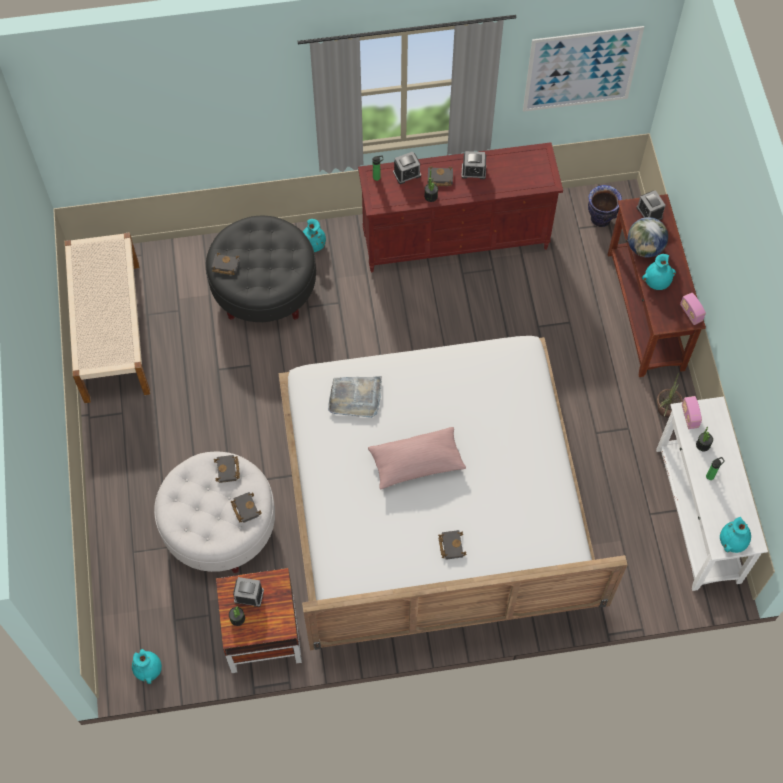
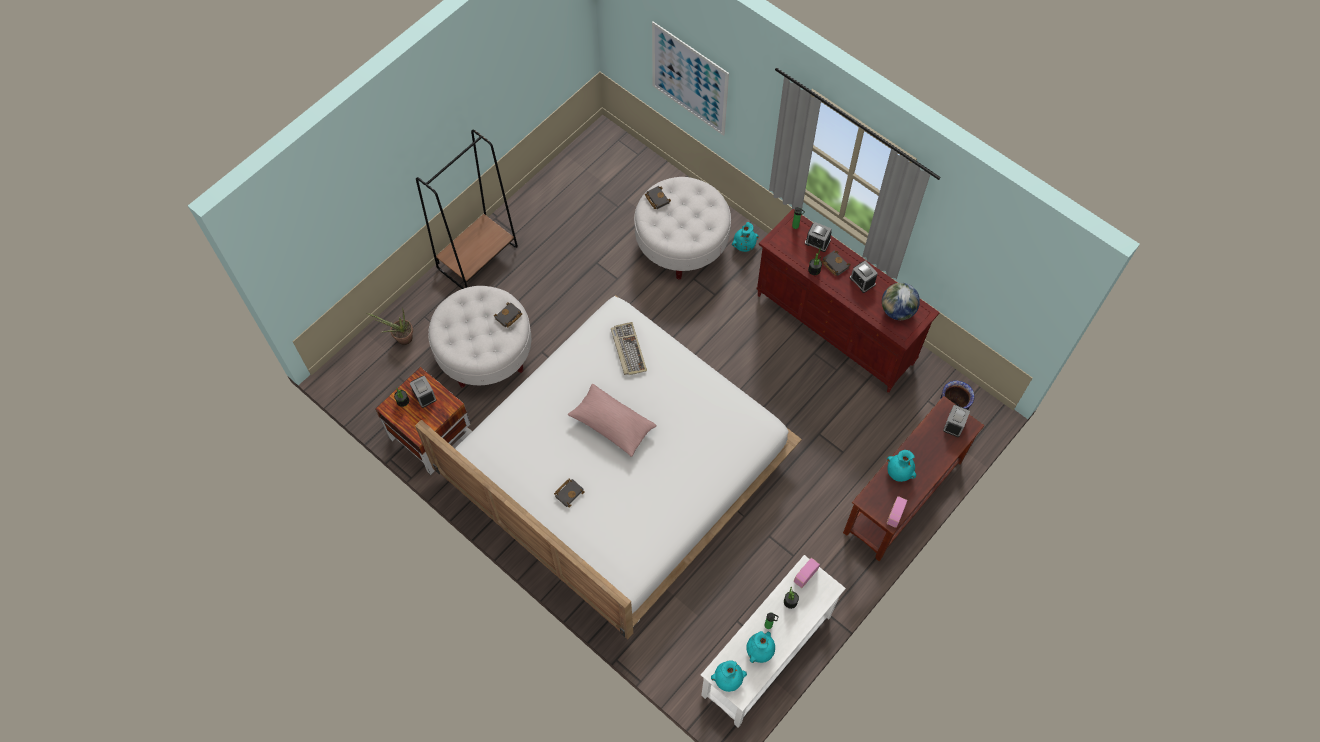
camera: 50 degrees right, 0 degrees up
(111, 331) = (567, 182): beige bench -> none
(116, 462) = (477, 258): none -> clothes rack
(149, 669) = (352, 388): turquoise vase -> turquoise vase (760, 651)
(245, 508) = (490, 347): black book -> none
(264, 289) = (682, 242): black ottoman -> white ottoman
(355, 397) = (628, 349): grey tray -> keyboard
(581, 69) = (989, 272): picture -> picture (689, 79)
(644, 248) = (920, 443): globe -> globe (897, 311)
(664, 412) = (829, 571): potted plant -> potted plant (401, 338)

